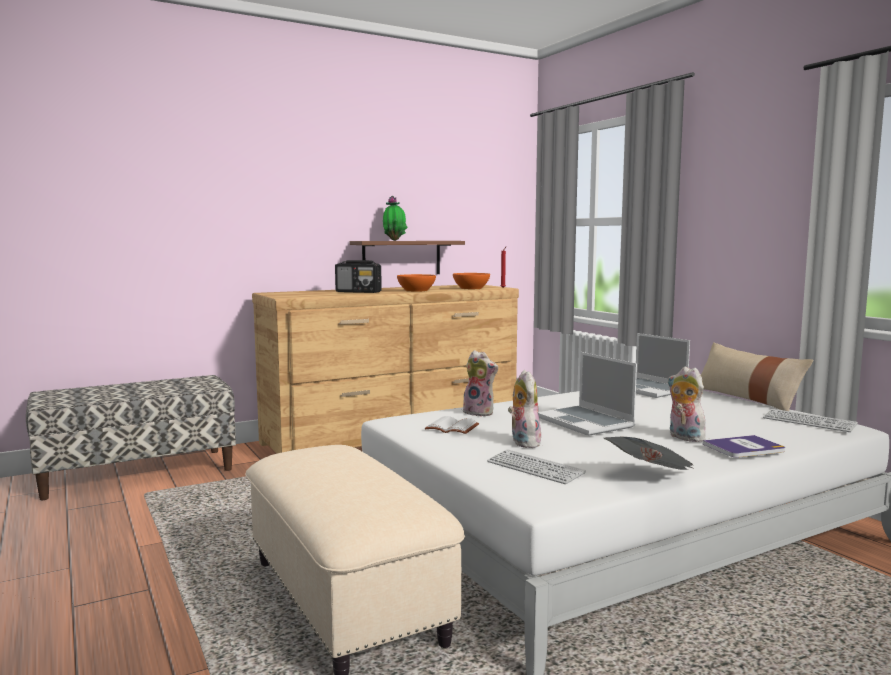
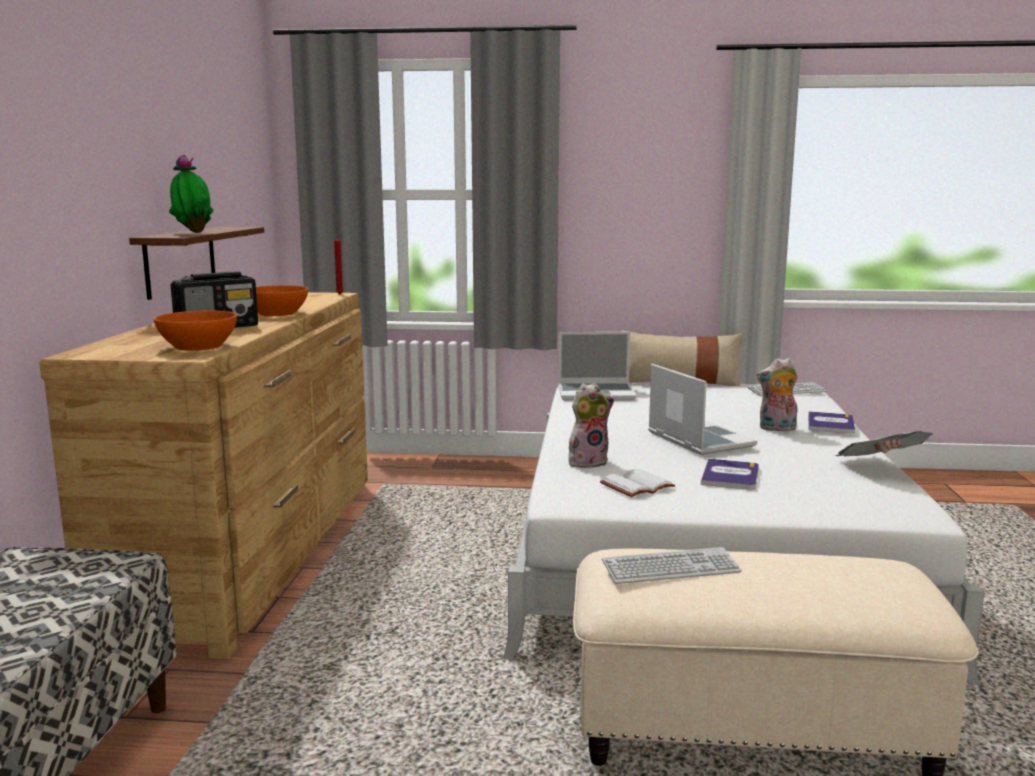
camera: 55 degrees left, 5 degrees up
(471, 288) = (311, 300): orange bowl -> orange bowl (198, 346)
(523, 442) = (730, 475): plush toy -> book
(534, 468) = (822, 493): keyboard -> keyboard (670, 568)
(586, 422) = (698, 439): laptop -> laptop turned 120 degrees counterclockwise

